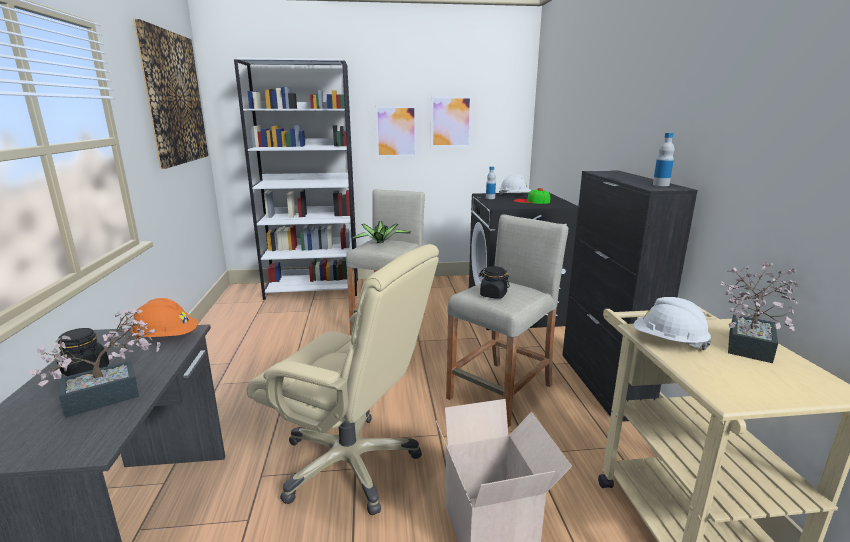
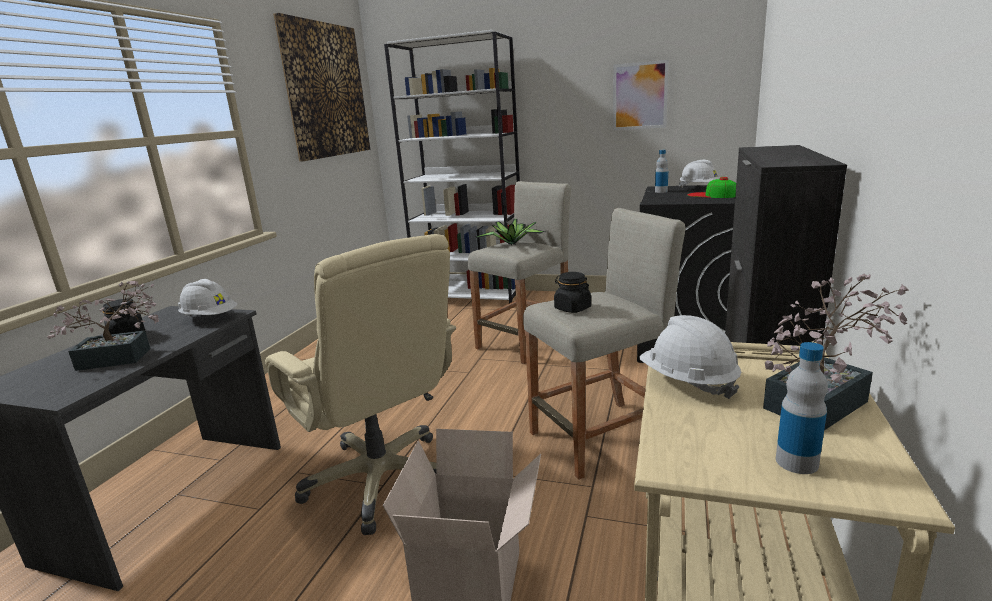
camera: 25 degrees right, 0 degrees up
(167, 338) = (210, 318): orange hard hat -> white hard hat
(396, 131) = (570, 112): picture -> none
(661, 185) = (803, 160): bottle -> bottle (796, 462)

